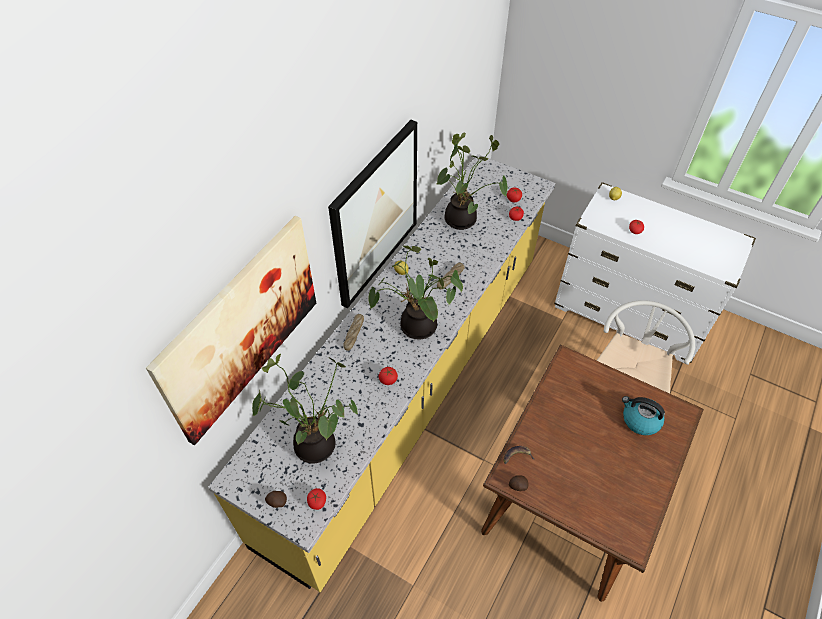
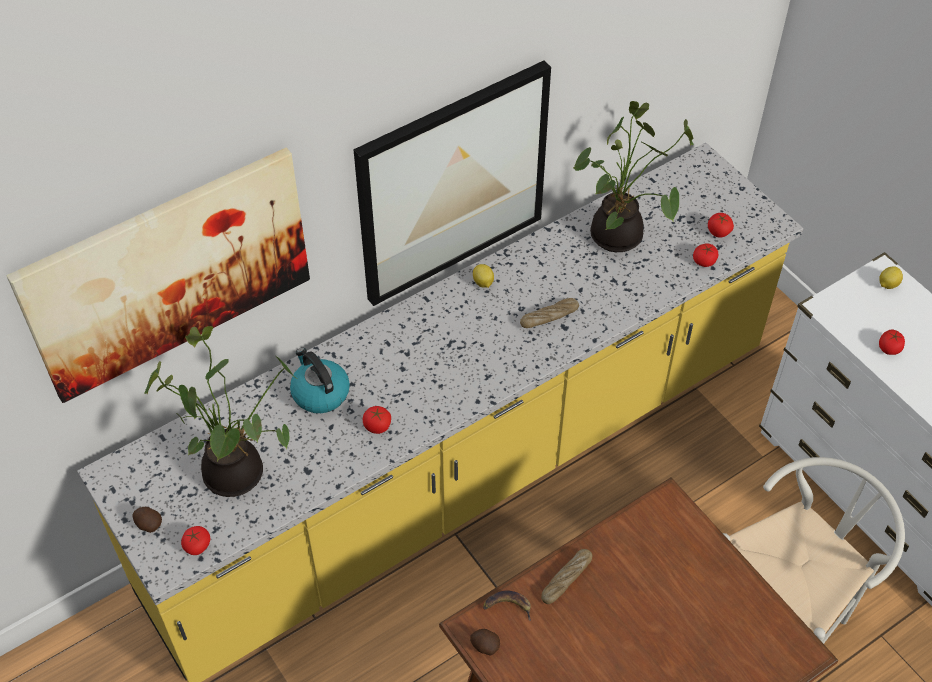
camera: 25 degrees right, 0 degrees up
(354, 334) = (367, 345): bread -> bread (566, 579)
(416, 328) = (457, 370): potted plant -> none
(640, 420) = (723, 634): kettle -> kettle (320, 393)

